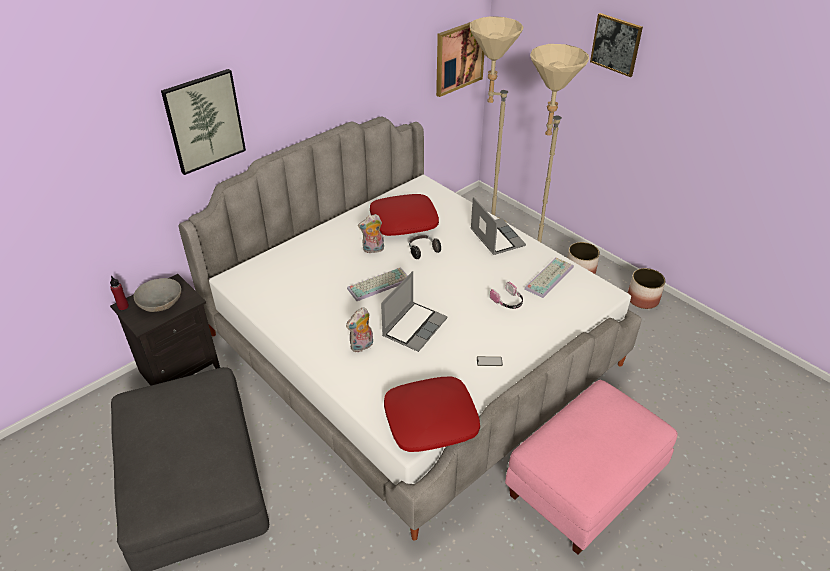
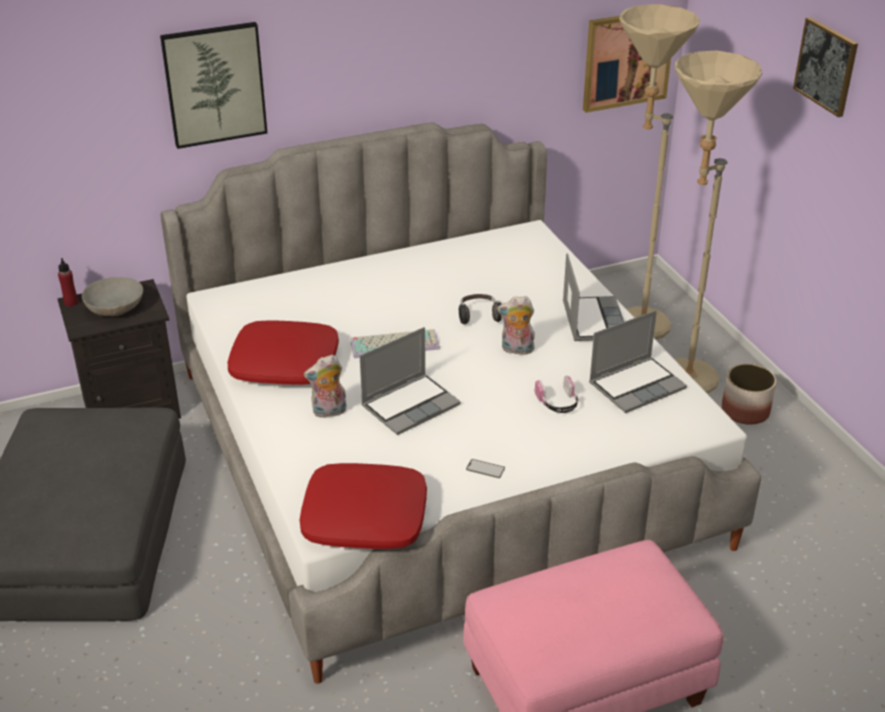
camera: 20 degrees right, 5 degrees down
(373, 250) = (412, 301): plush toy -> plush toy (516, 350)
(404, 221) = (475, 275): red pillow -> red pillow (285, 364)
(548, 277) = (637, 385): keyboard -> laptop
(643, 299) = (824, 470): planter -> none

